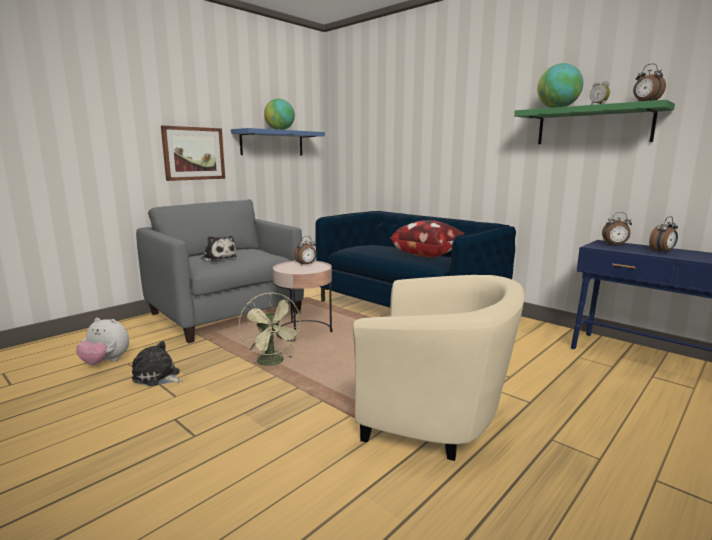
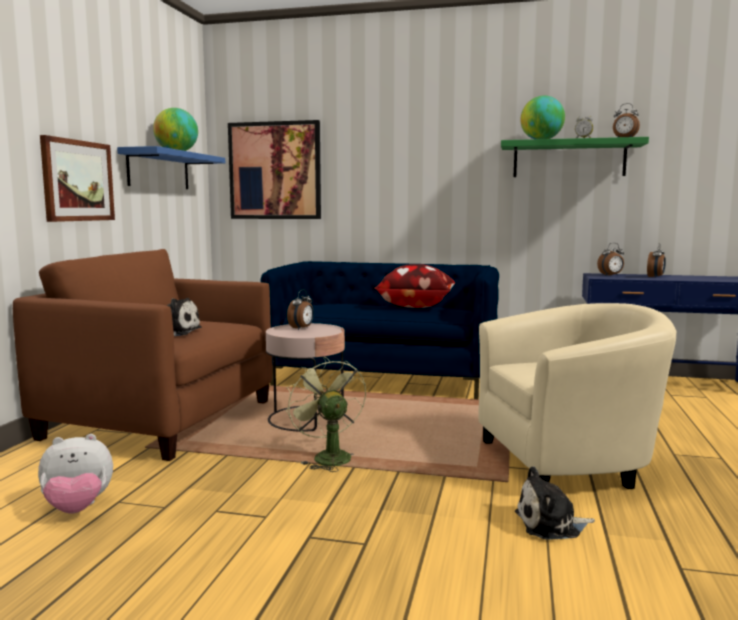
camera: 30 degrees left, 5 degrees down
(158, 377) = (199, 504): plush toy -> plush toy (551, 524)
(226, 314) = (162, 419): grey armchair -> brown armchair
(273, 363) = (327, 456): green fan -> green fan turned 150 degrees counterclockwise
(363, 140) = (275, 171): none -> picture

